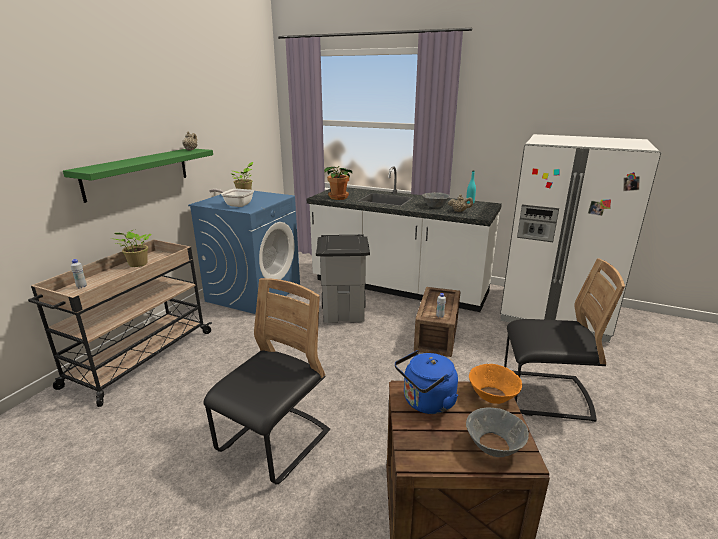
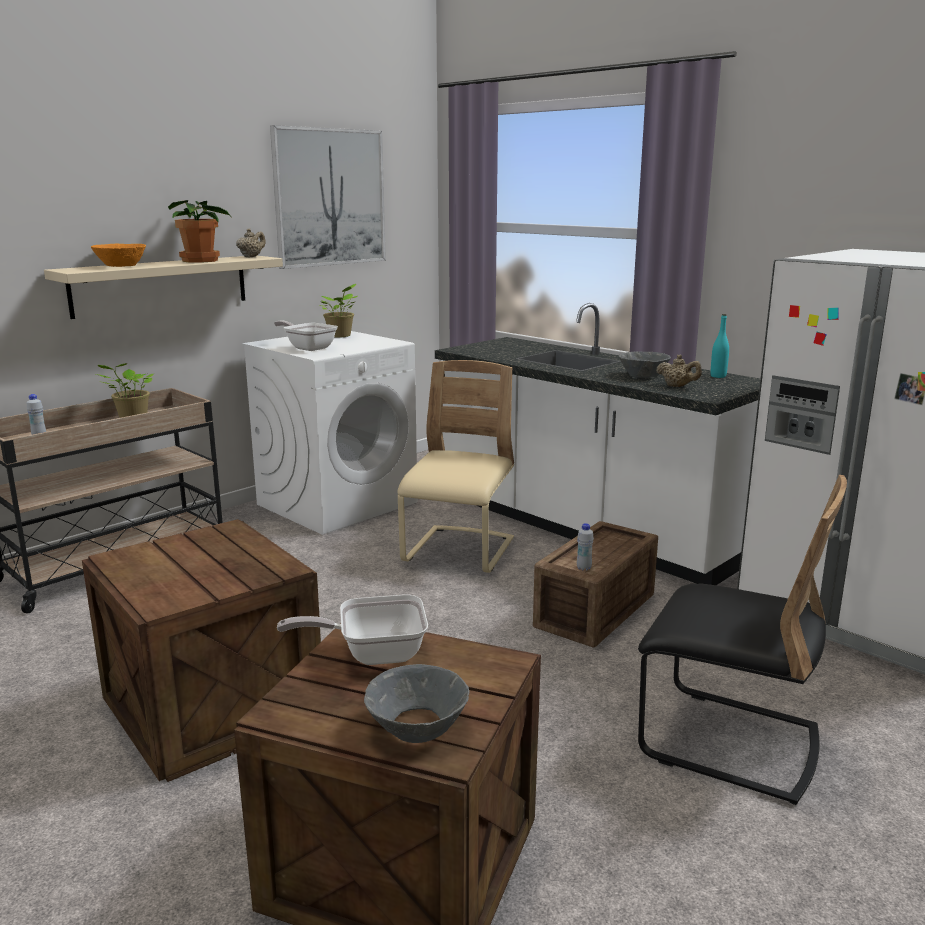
camera: 20 degrees right, 5 degrees down
(137, 173) = (161, 285): green shelf -> beige shelf
(225, 108) = (330, 197): none -> picture
(254, 293) = (337, 503): blue washing machine -> white washing machine
(274, 443) = (213, 707): black chair -> crate
(339, 197) = (490, 352): potted plant -> potted plant (201, 261)
(344, 313) = (459, 552): grey trash can -> beige chair
(426, 403) = (372, 654): blue kettle -> frying pan
(492, 395) = (491, 666): orange bowl -> orange bowl (120, 266)

